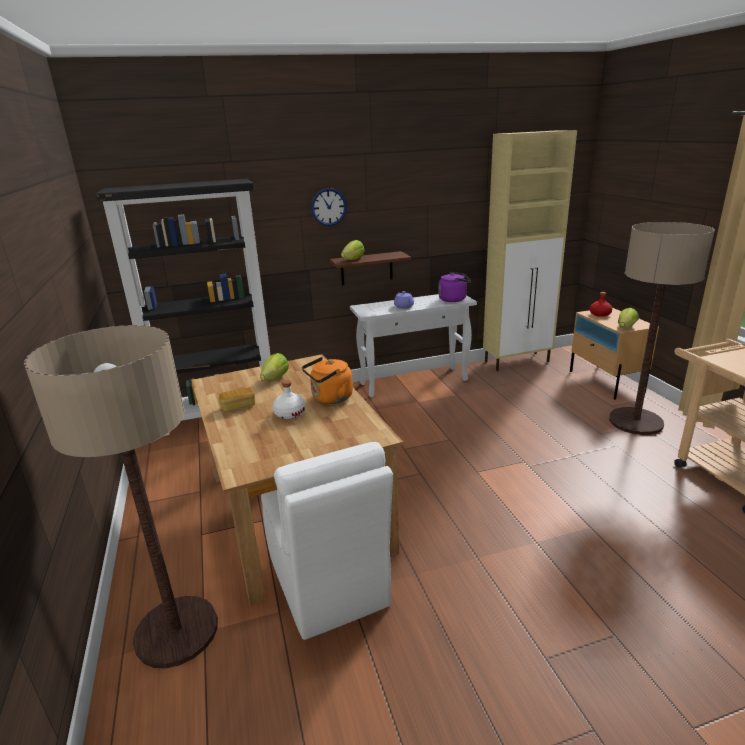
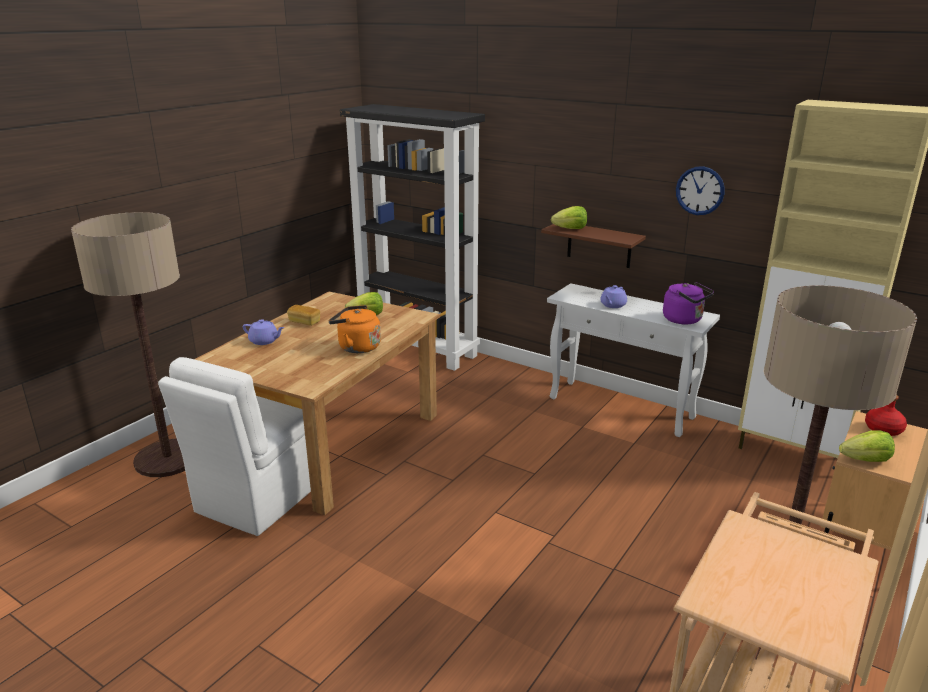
camera: 50 degrees right, 0 degrees up
(246, 434) = (264, 341): none -> purple teapot
(289, 413) = (313, 342): white bottle -> none
(329, 207) = (565, 160): wall clock -> wall clock (700, 190)

